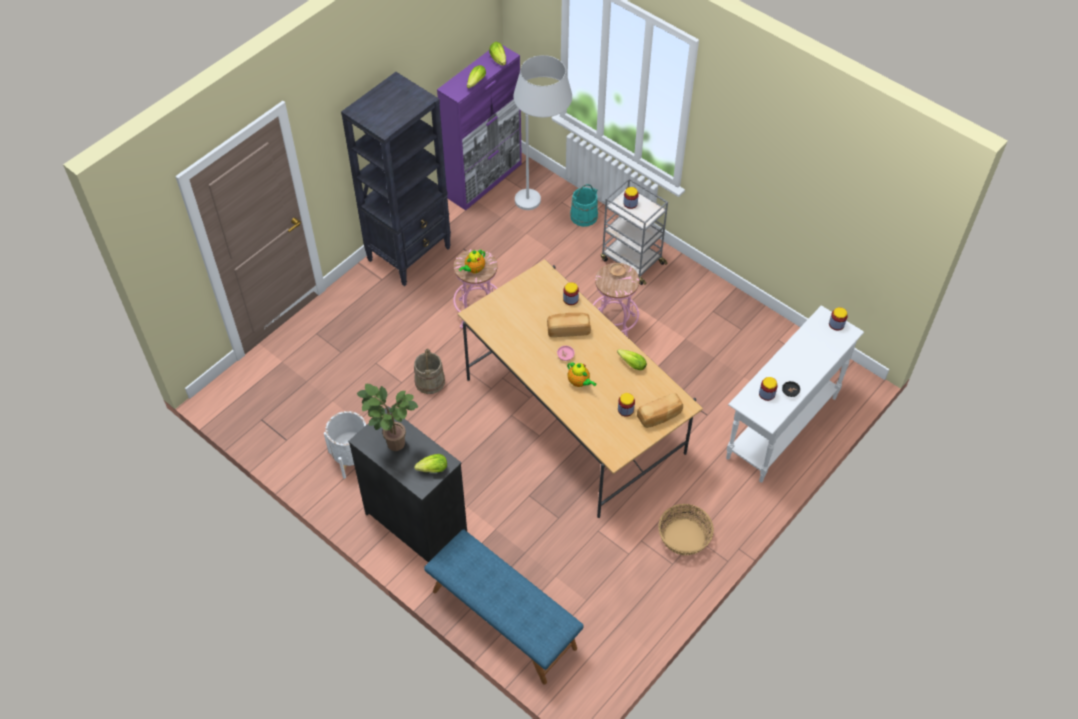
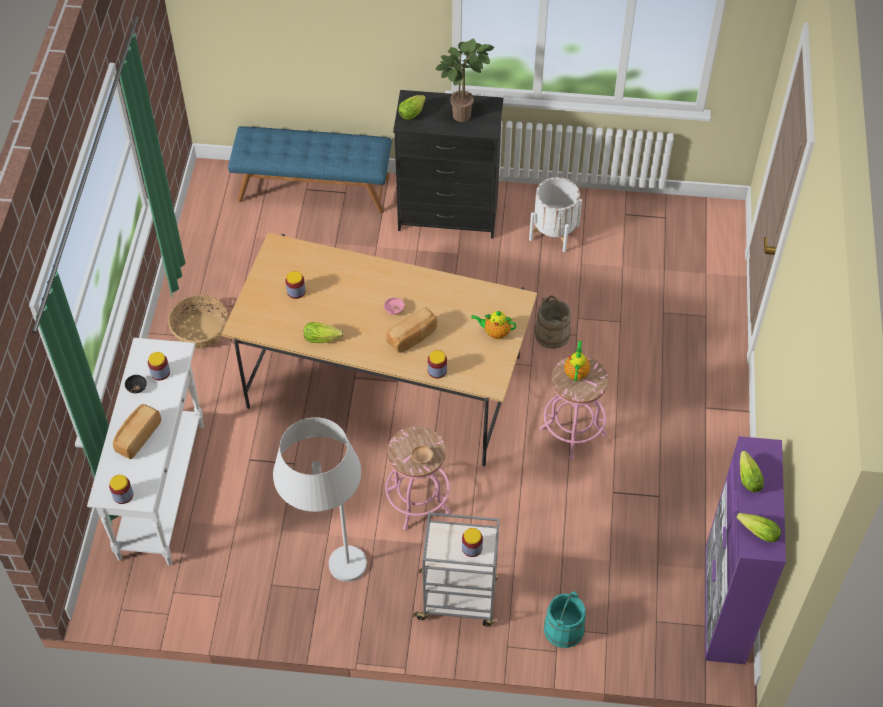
camera: 145 degrees right, 0 degrees up
(410, 253) = (708, 454): black bookcase -> none
(542, 199) = (633, 622): white floor lamp -> white floor lamp (330, 577)
(579, 382) = (360, 292): teapot -> teapot (495, 332)
(660, 416) = (258, 303): bread -> bread (137, 437)

